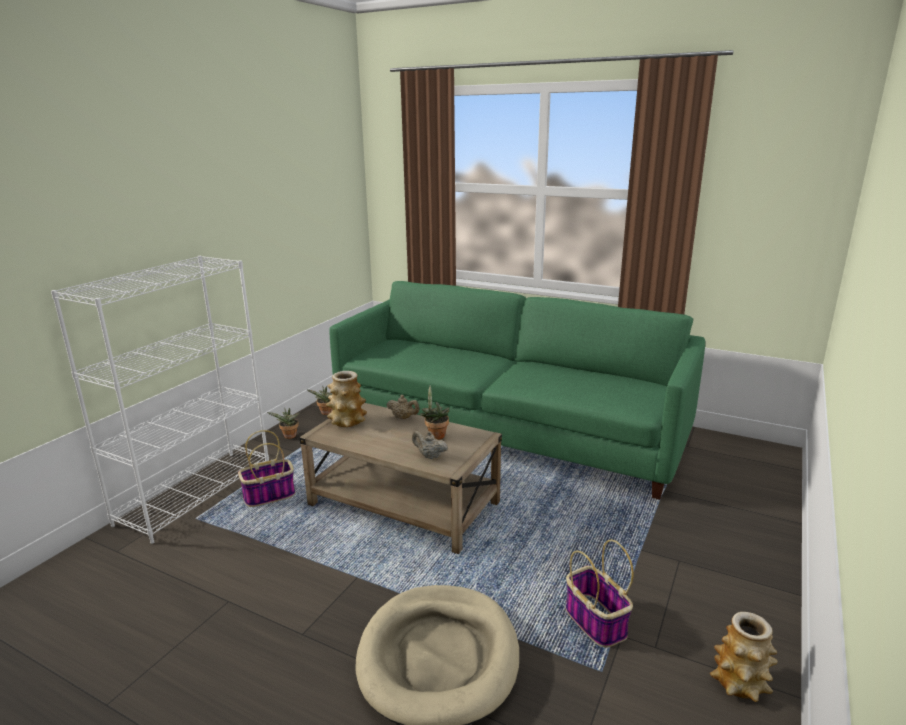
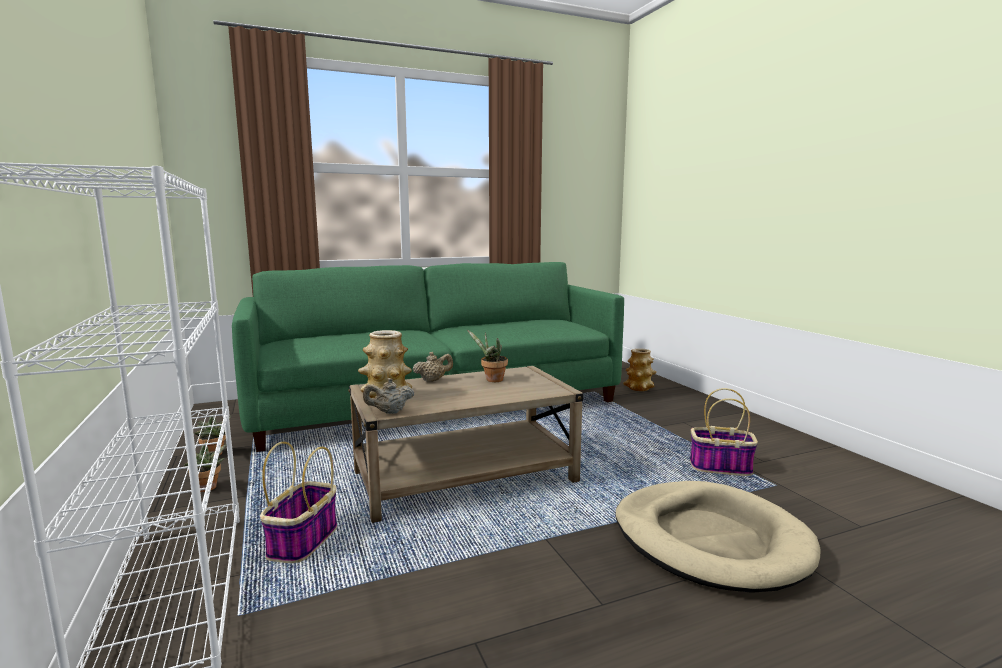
camera: 50 degrees left, 10 degrees down
(429, 456) = (524, 390): beige teapot -> beige teapot (389, 412)
(739, 683) = (815, 454): vase -> vase (639, 388)

